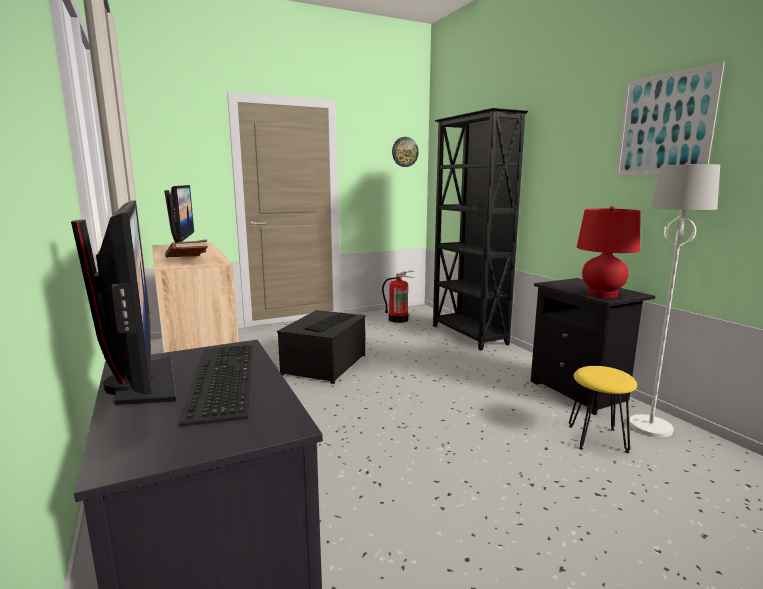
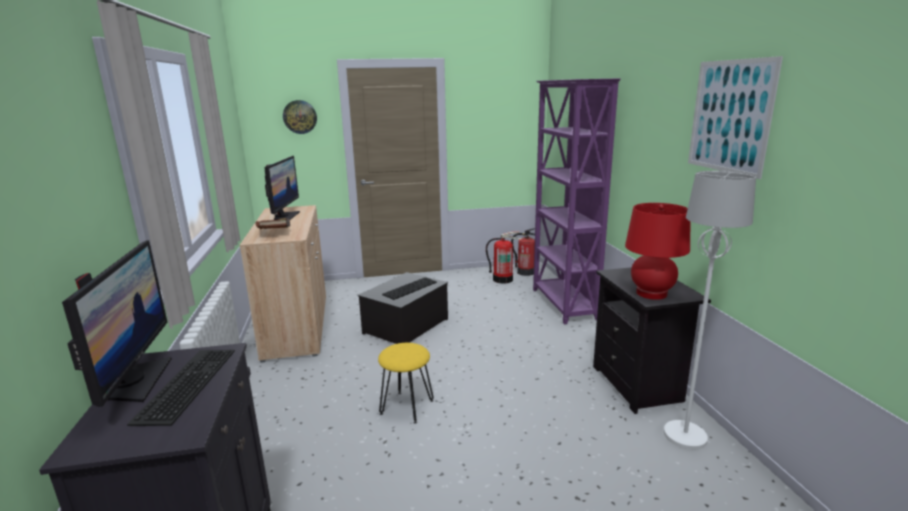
camera: 15 degrees right, 5 degrees up
(404, 152) = (520, 106): wall clock -> wall clock (300, 117)
(416, 313) = (525, 272): none -> fire extinguisher
(468, 335) = (563, 304): black bookcase -> purple bookcase
(598, 438) = (619, 440): yellow stool -> yellow stool (407, 407)

